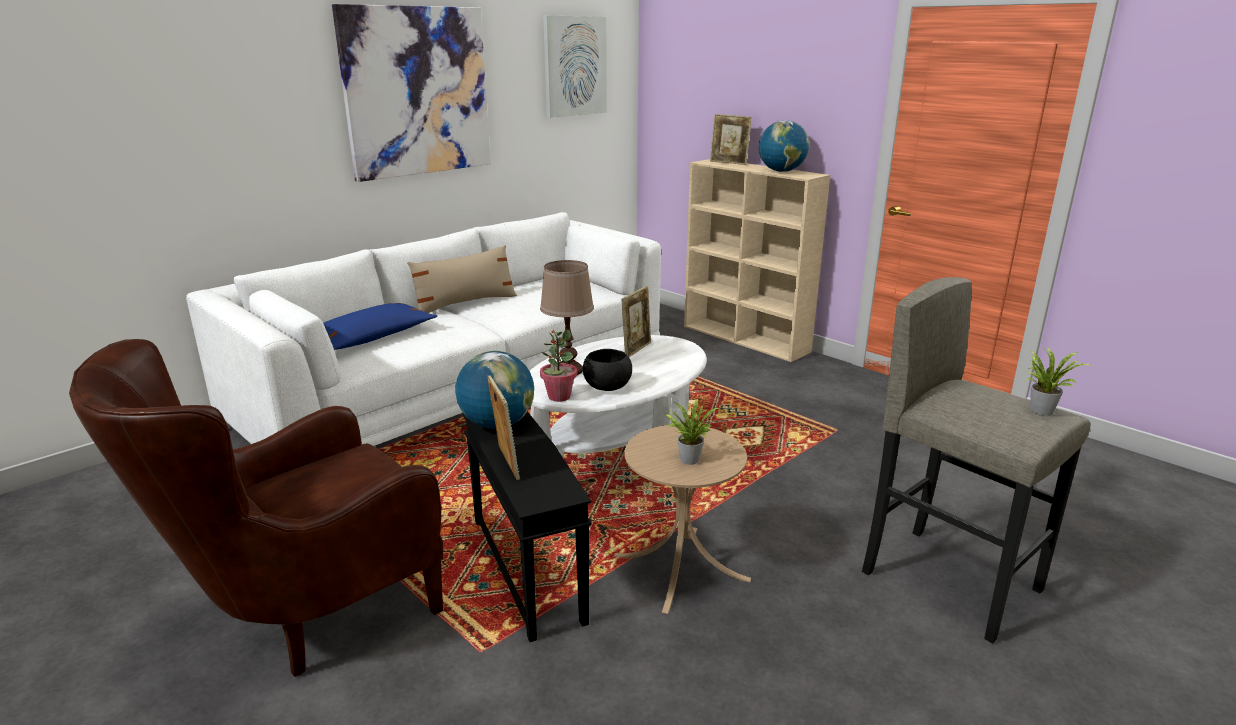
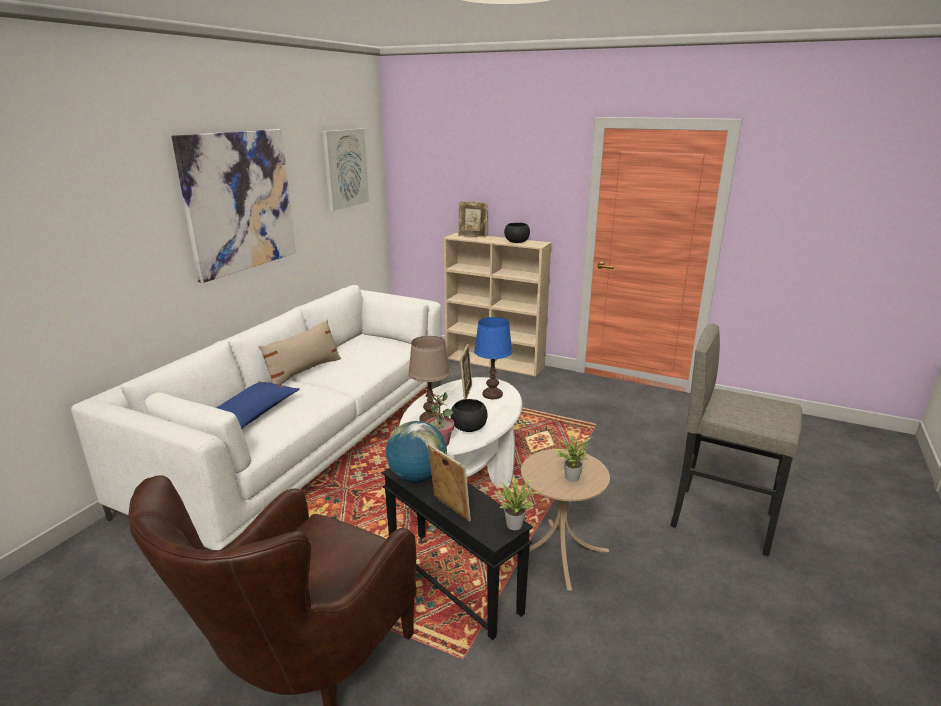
camera: 20 degrees left, 0 degrees up
(668, 356) = (492, 394): none -> blue table lamp
(781, 171) = (517, 242): globe -> black bowl
(1041, 410) = (778, 404): potted plant -> potted plant (514, 523)

